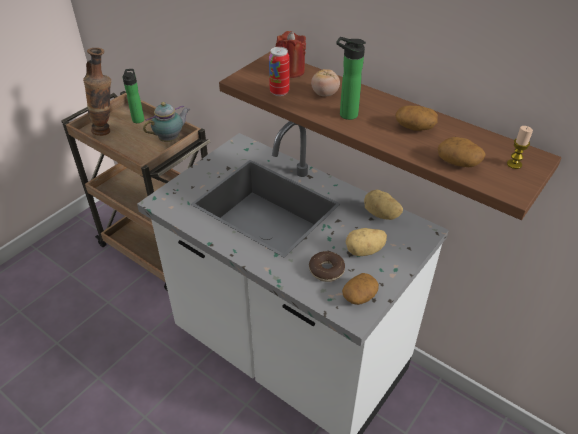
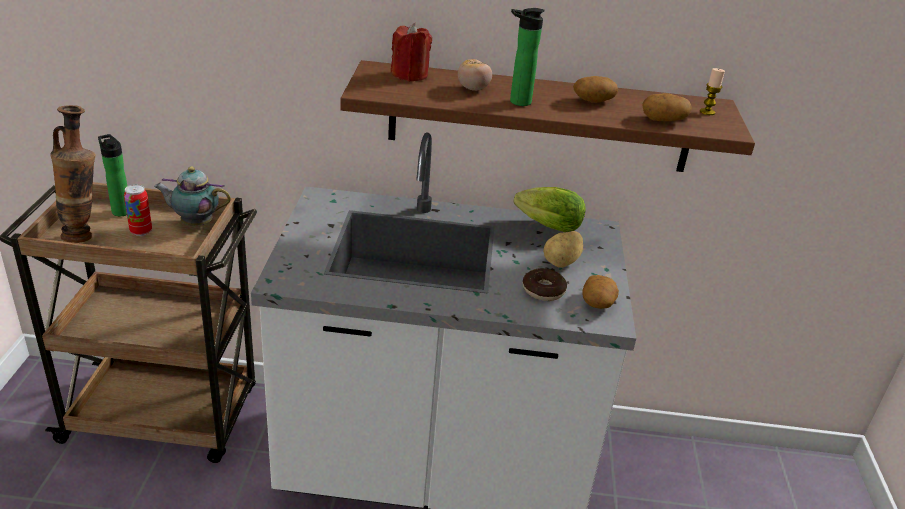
camera: 35 degrees left, 10 degrees down
(171, 139) = (195, 223): teapot -> teapot turned 105 degrees counterclockwise
(279, 92) = (423, 95): can -> can (141, 231)
(381, 215) = (545, 226): potato -> lettuce

